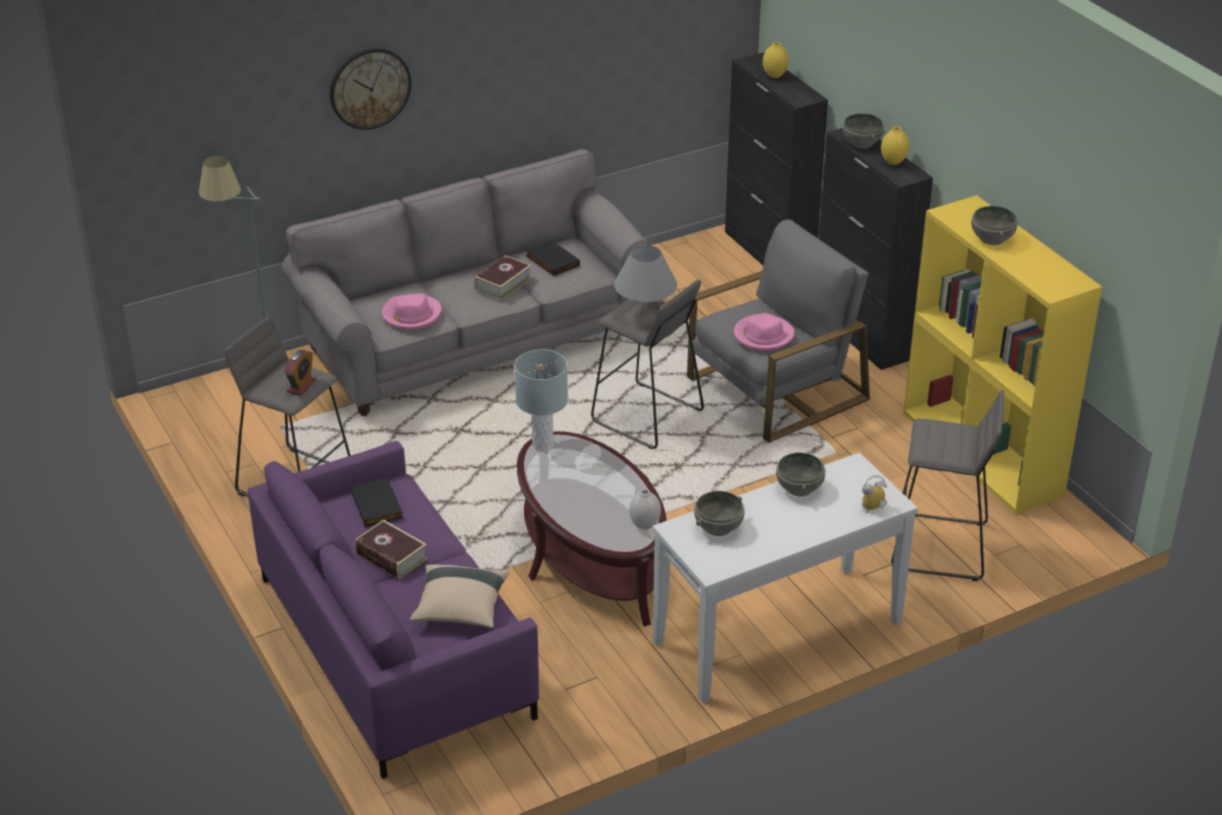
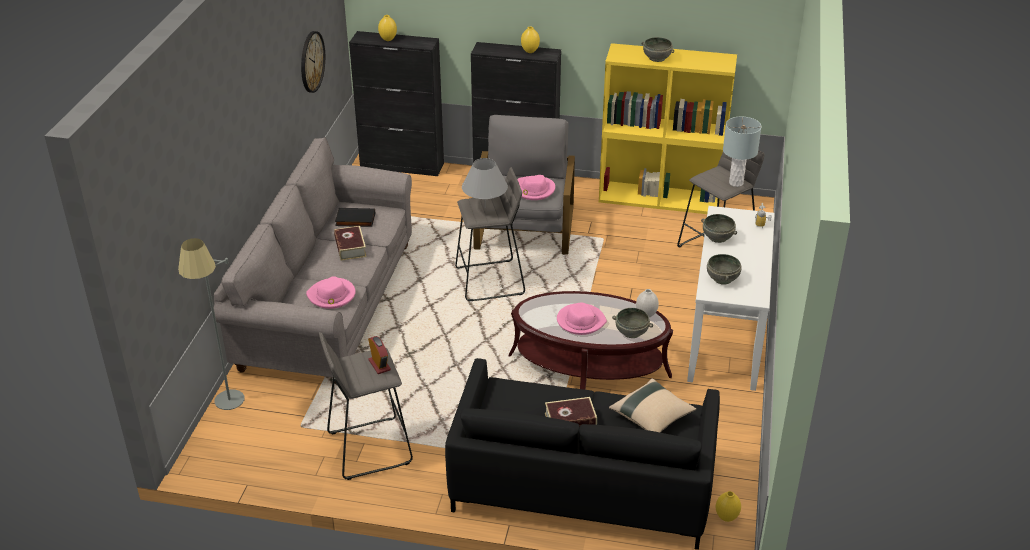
camera: 50 degrees left, 0 degrees up
(370, 88) = (226, 144): wall clock -> wall clock (311, 61)
(378, 505) = (513, 402): black book -> none
(395, 646) = (582, 483): purple sofa -> black sofa
(455, 778) = (726, 517): none -> yellow vase
(542, 445) = (527, 313): grey table lamp -> grey table lamp (736, 183)
(574, 486) = (580, 321): none -> pink hat
(862, 142) = (497, 50): grey bowl -> grey bowl (632, 332)

